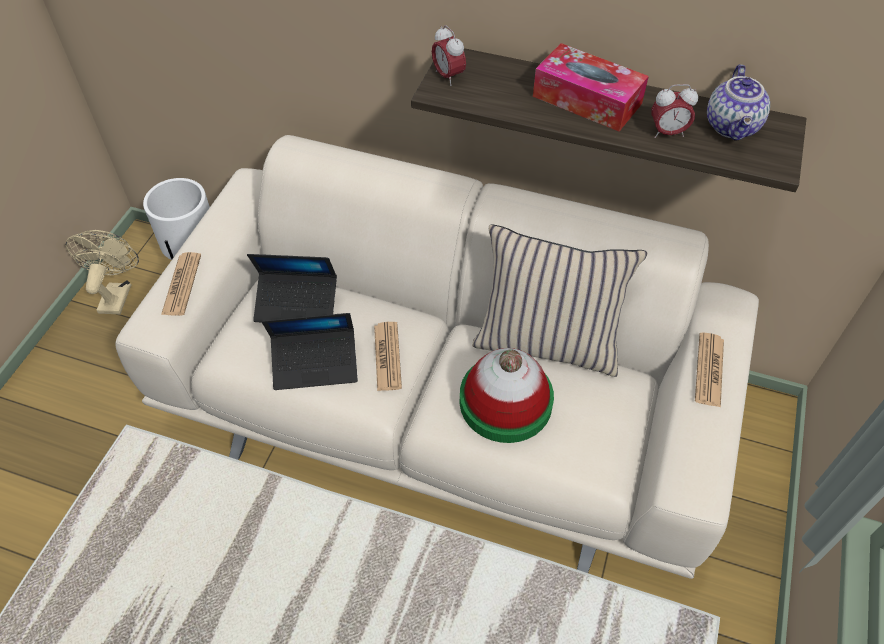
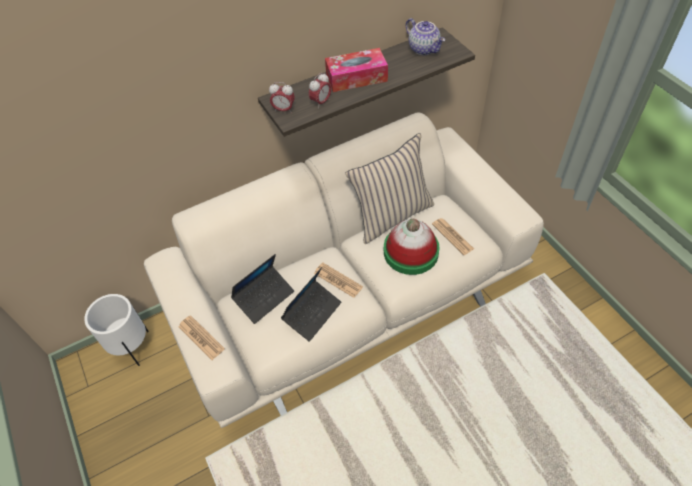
camera: 45 degrees left, 0 degrees up
(116, 294) = (102, 406): beige fan -> none
(667, 133) = (405, 68): alarm clock -> alarm clock (321, 102)
(709, 370) = (470, 169): newspaper -> newspaper (452, 236)

